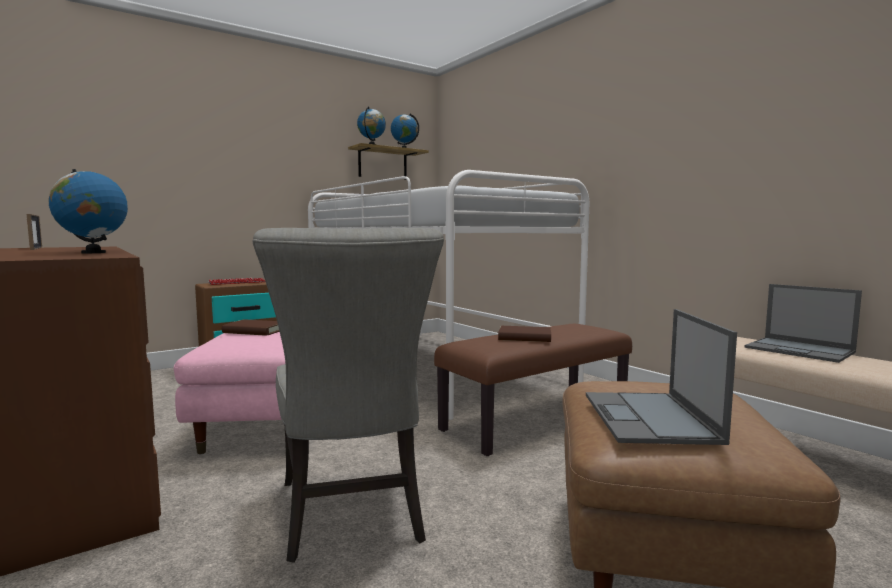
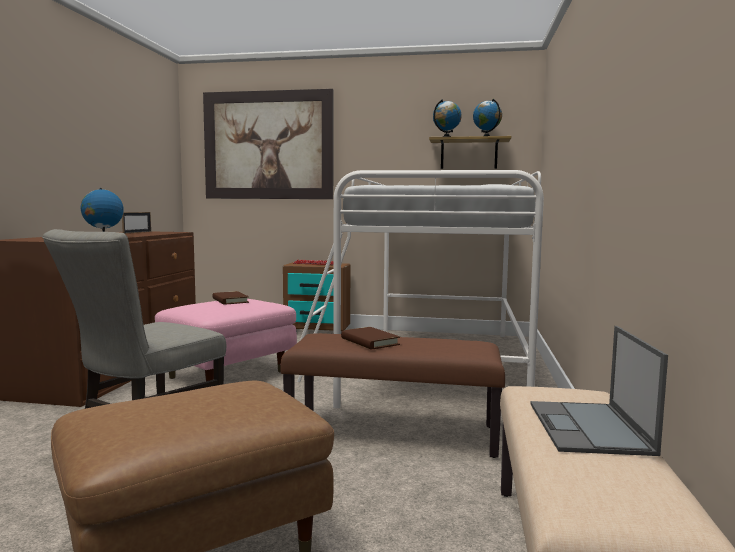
camera: 45 degrees right, 0 degrees up
(147, 131) = (268, 145): none -> picture
(650, 418) = (145, 405): laptop -> none

